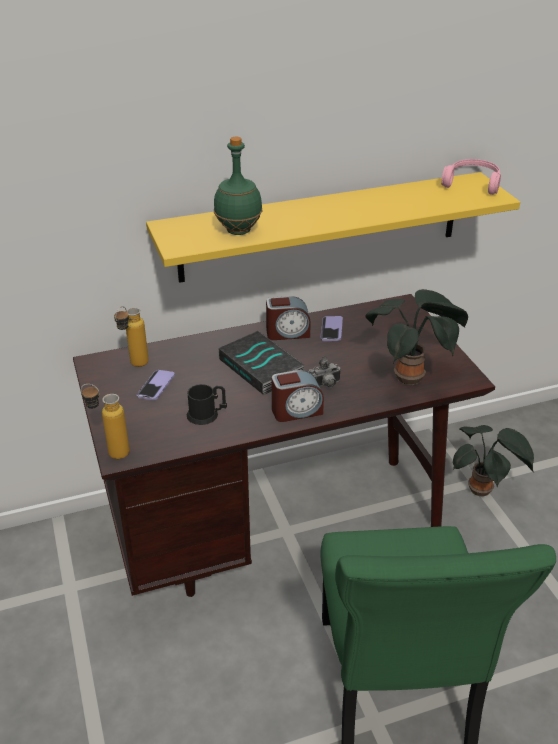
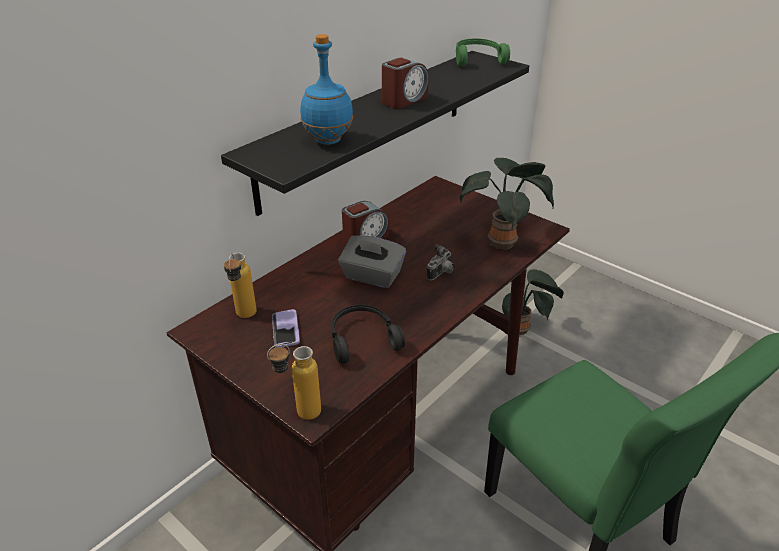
camera: 30 degrees left, 0 degrees up
(207, 415) = (362, 339): black mug -> black headphones
(238, 231) = (328, 141): green bottle -> blue bottle
(262, 367) = (372, 276): book -> grey tissue box
(296, 411) = (439, 304): alarm clock -> alarm clock (404, 100)
(321, 227) = (367, 127): yellow shelf -> black shelf
(331, 330) = (400, 224): phone -> none
(473, 183) = (477, 59): pink headphones -> green headphones

